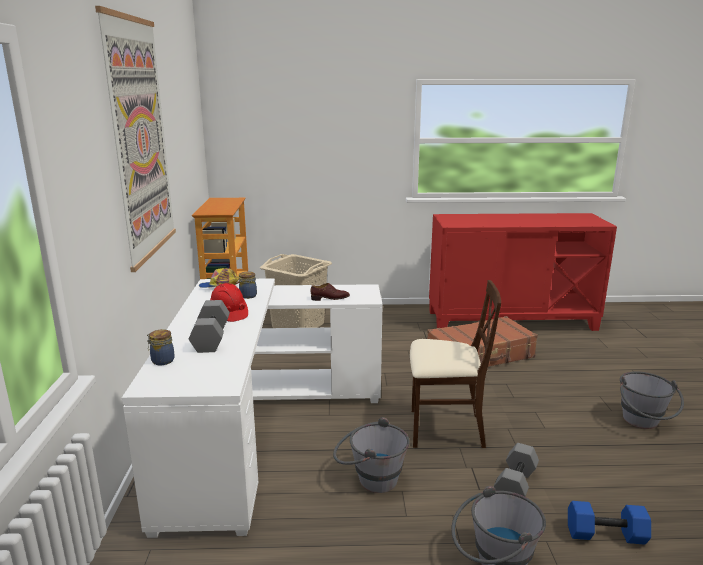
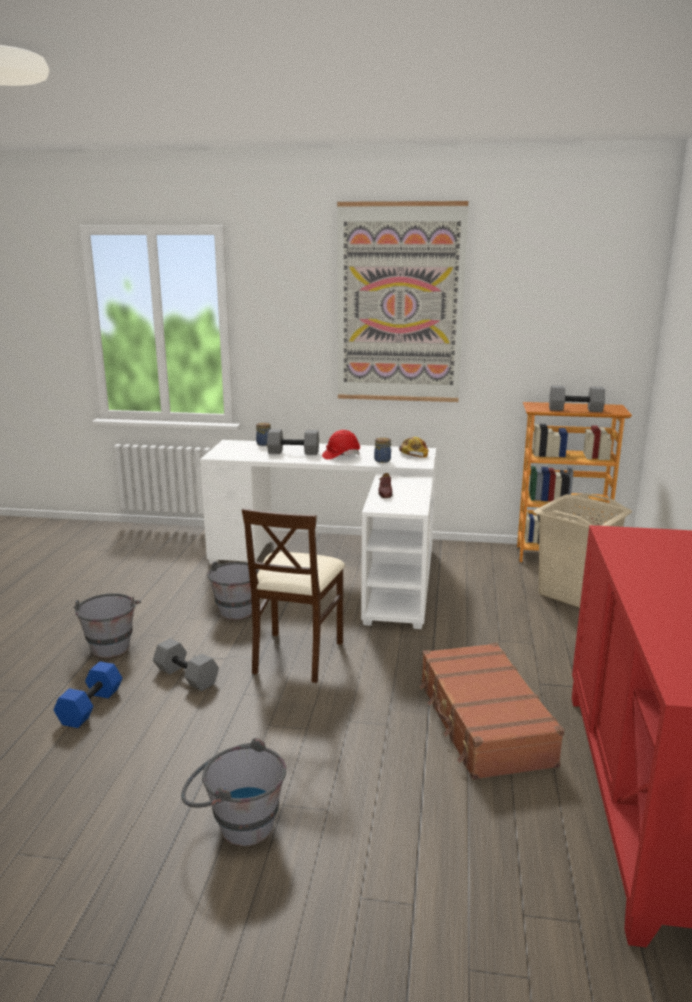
camera: 100 degrees right, 0 degrees up
(227, 205) = (575, 409): none -> grey dumbbell

